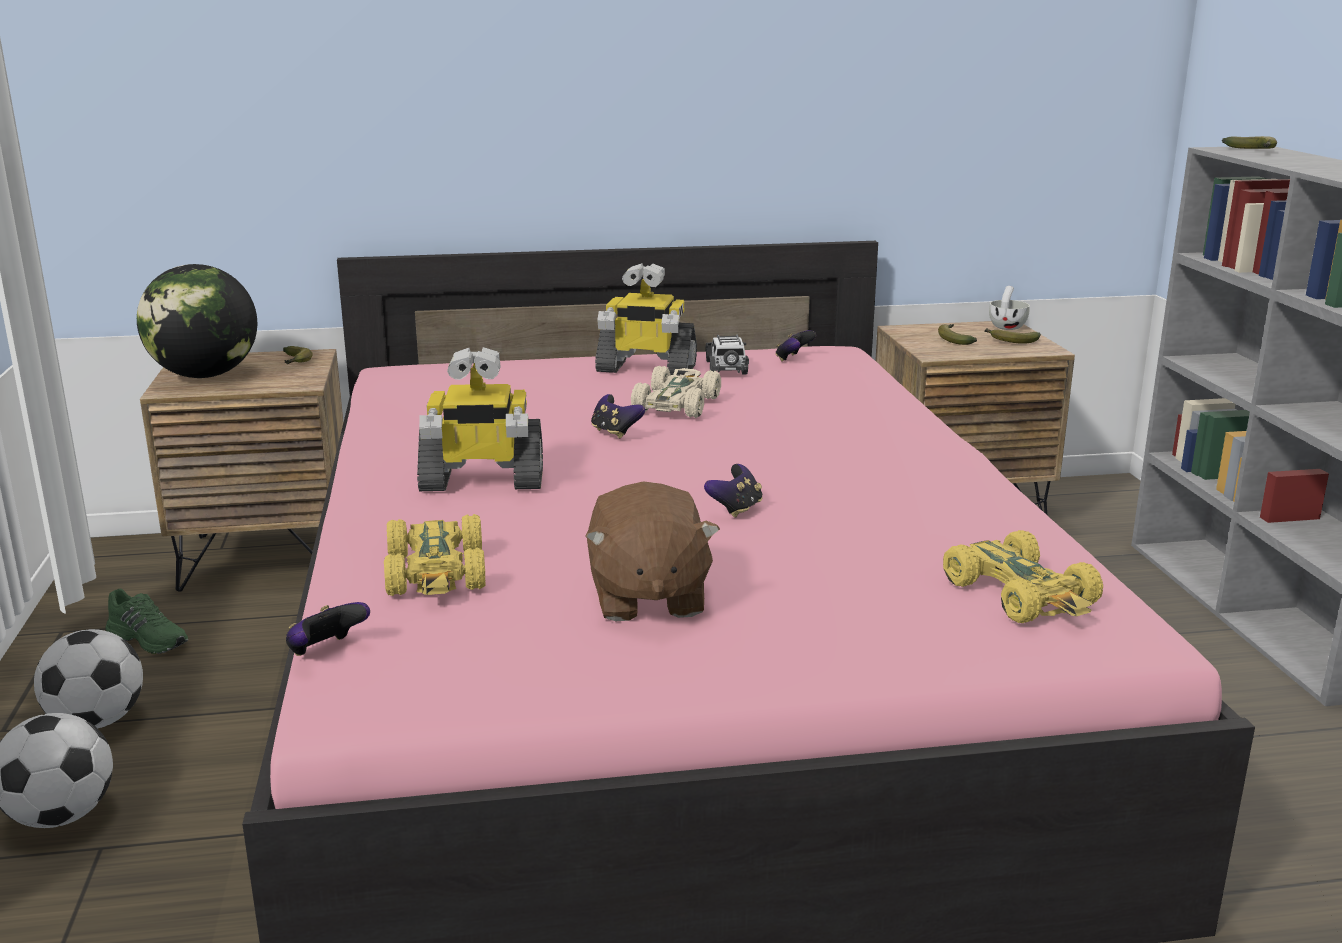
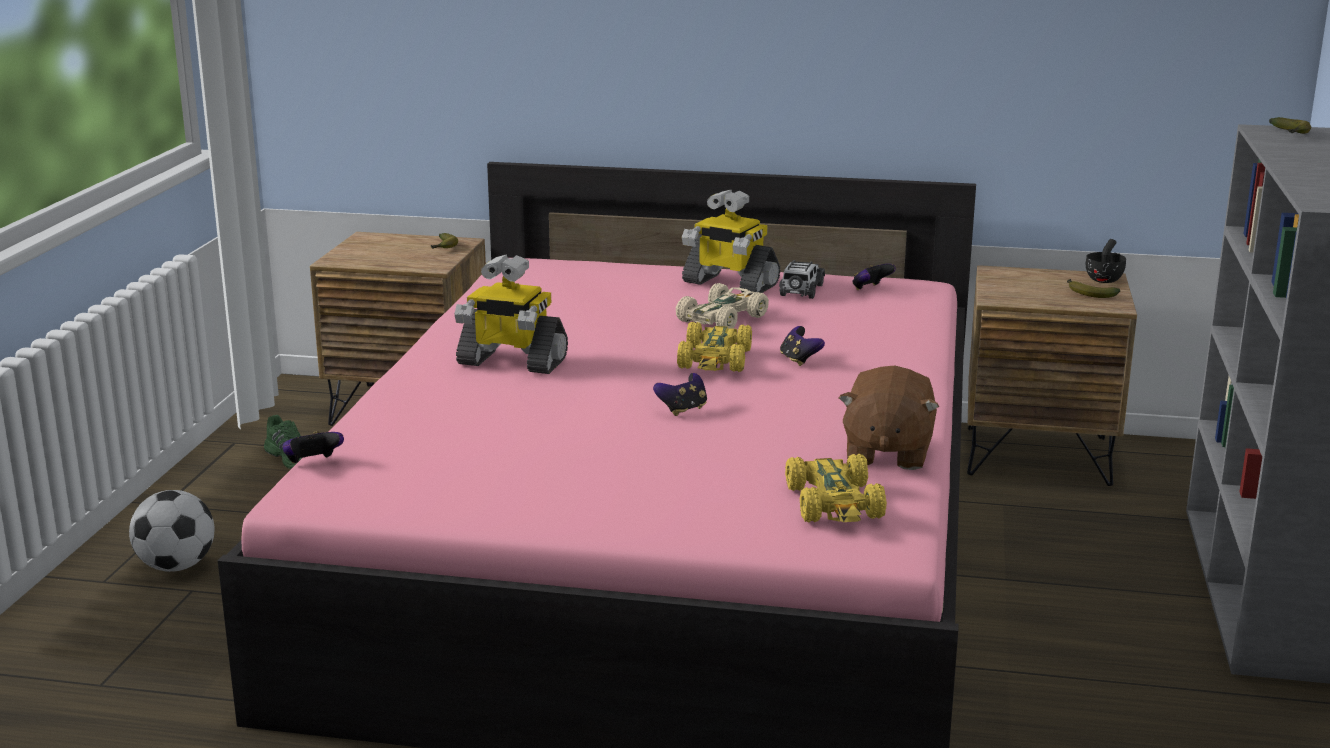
camera: 20 degrees right, 0 degrees up
(97, 722) = (228, 509): football -> none
(205, 375) = (368, 251): globe -> none
(437, 573) = (423, 424): yellow toy car -> yellow toy car (715, 360)
(615, 432) = (646, 336): game controller -> game controller (799, 360)
(647, 598) = (552, 463): brown plush toy -> brown plush toy (886, 453)
(954, 339) = (1035, 286): banana -> none
(1008, 326) = (1106, 279): white cup -> black cup

